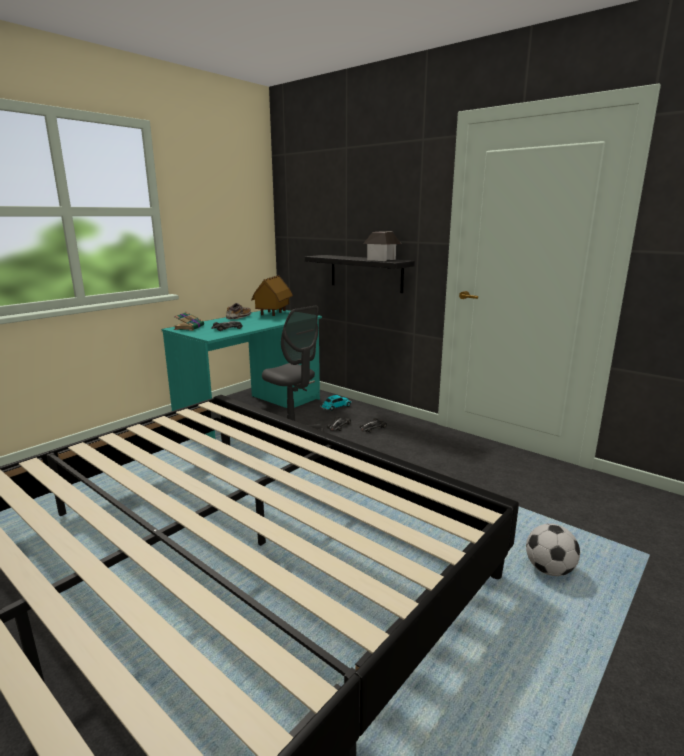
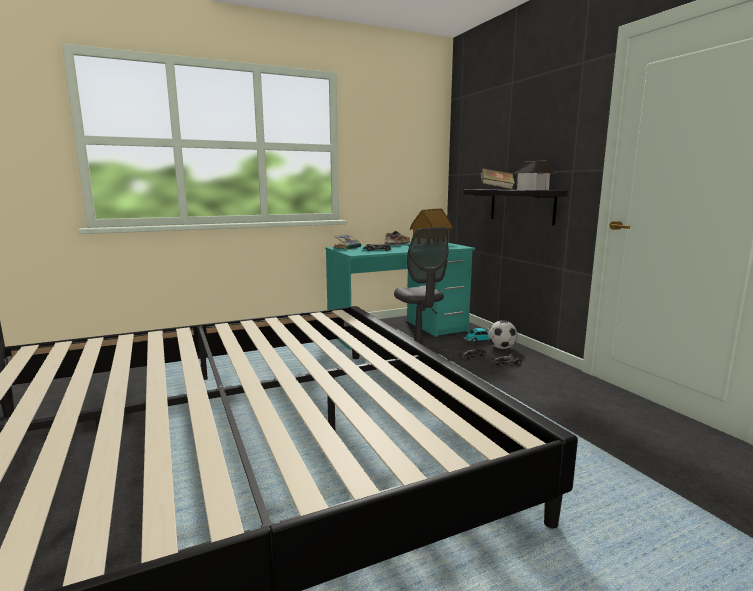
camera: 25 degrees right, 5 degrees down
(341, 257) = (496, 189): none -> book
(549, 570) = (626, 538): football -> football (501, 348)

